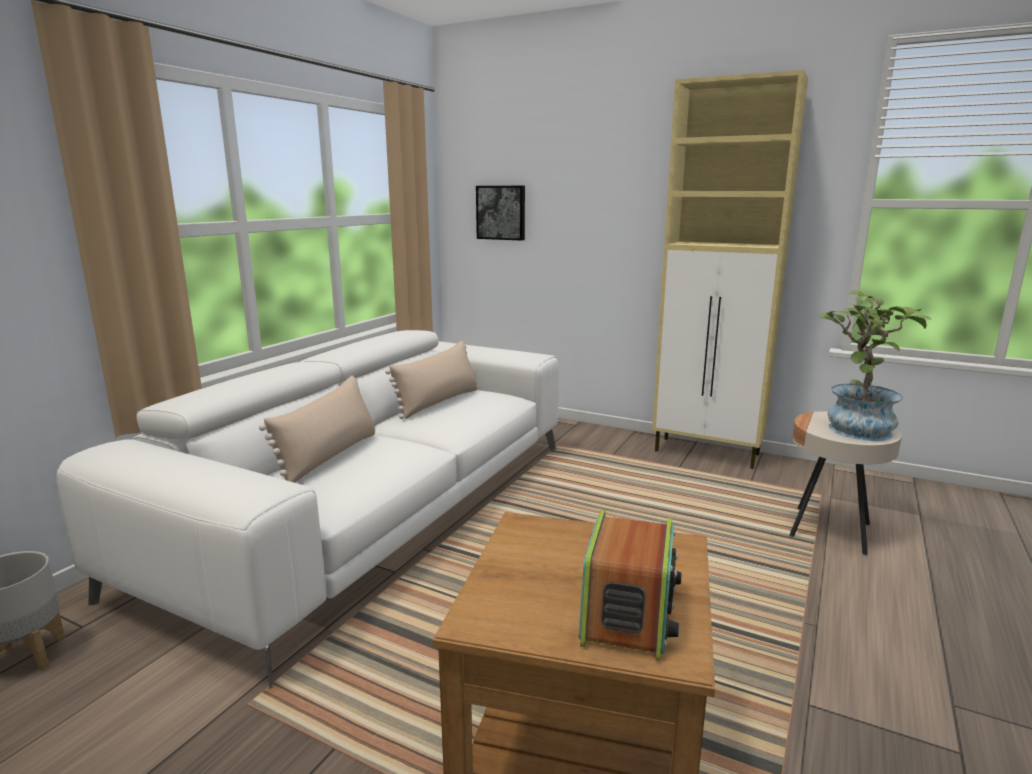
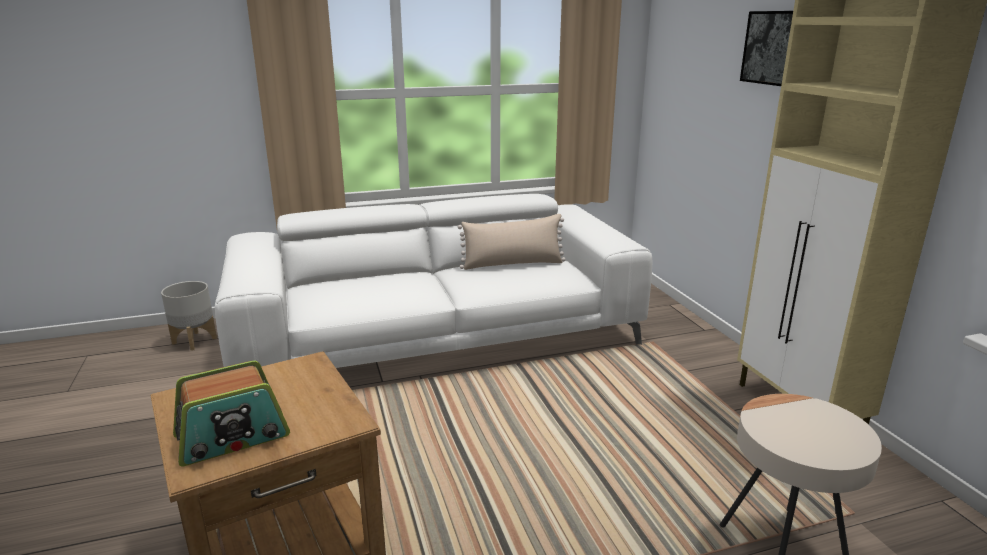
camera: 45 degrees right, 5 degrees up
(329, 456) = (371, 280): beige pillow -> none
(501, 212) = (684, 88): picture -> picture (773, 48)
(855, 426) = (819, 432): potted plant -> none

